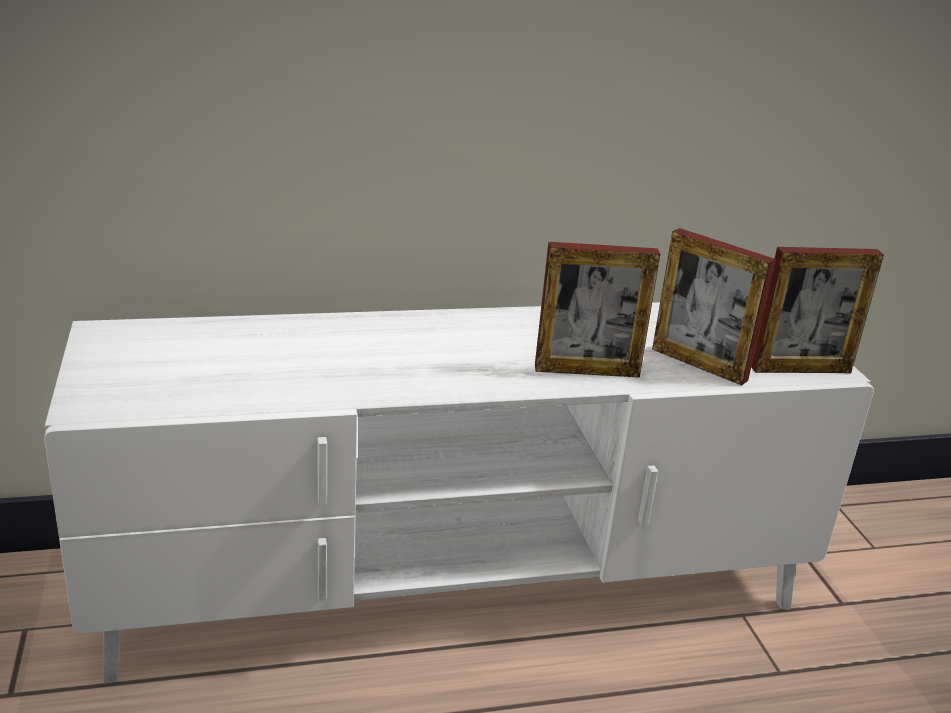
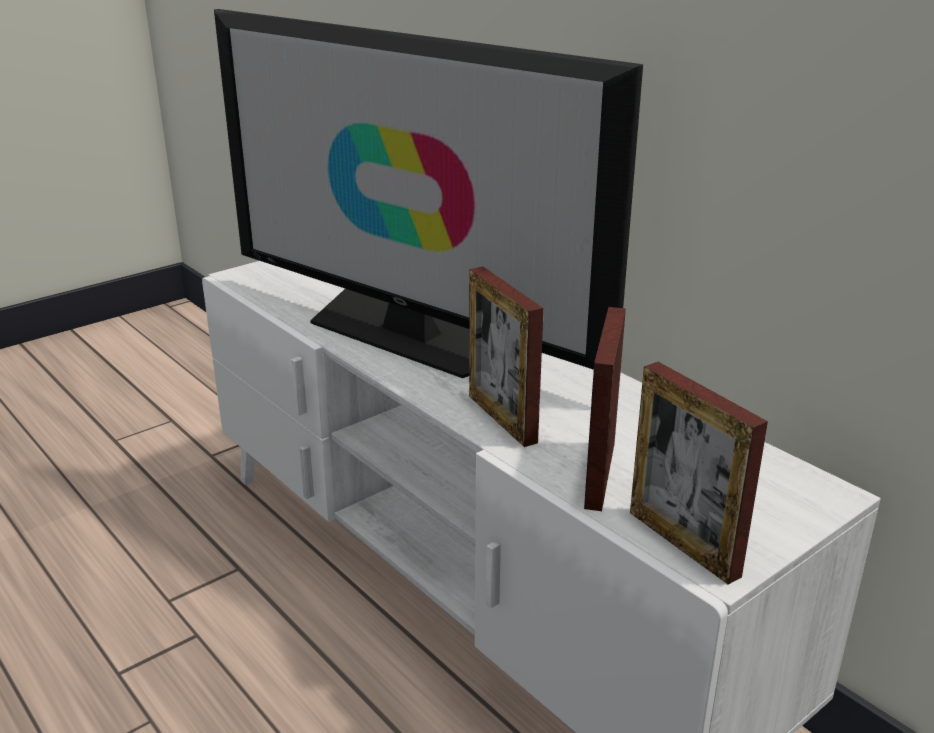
camera: 65 degrees right, 0 degrees up
(384, 359) = (411, 334): none -> television

